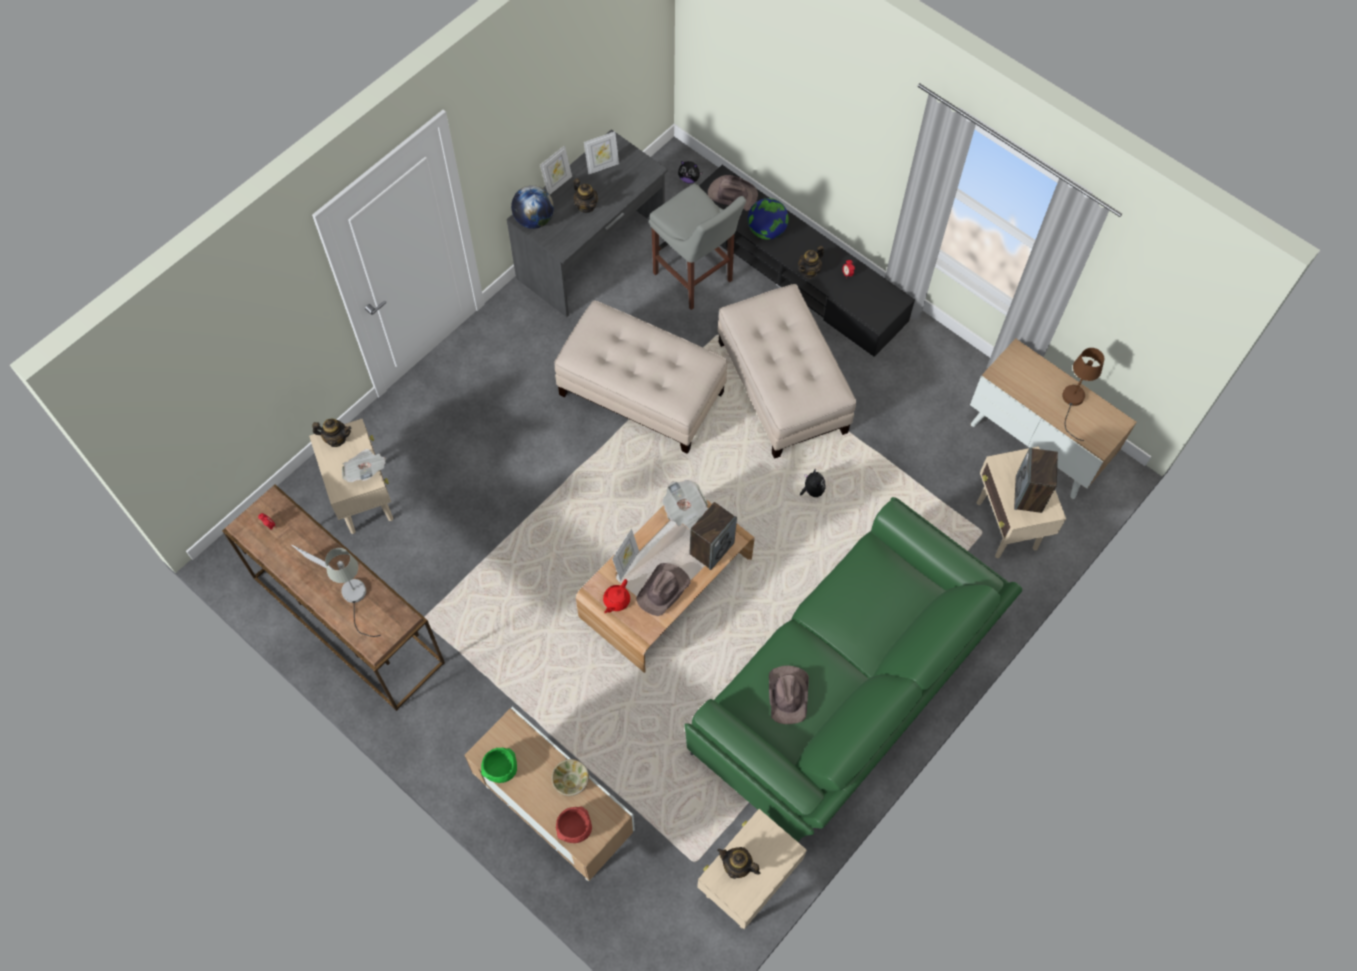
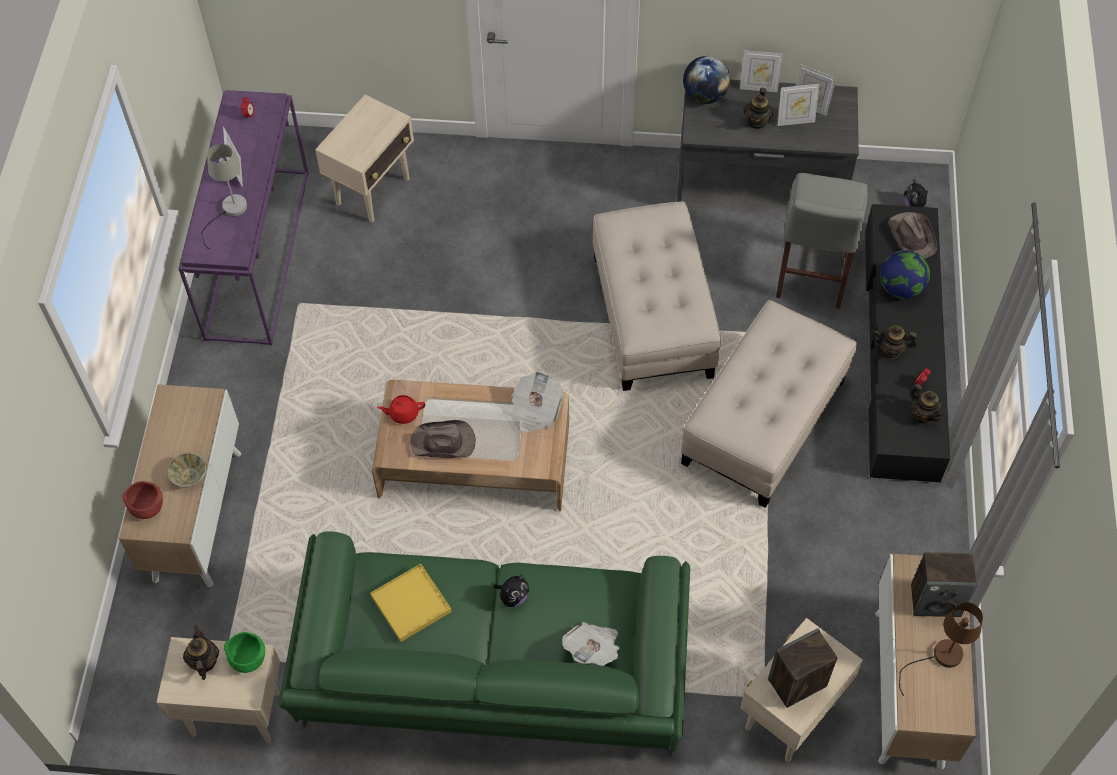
camera: 55 degrees right, 5 degrees down
(336, 439) = (377, 113): teapot -> teapot (923, 415)
(346, 620) = (256, 253): brown console table -> purple console table
(365, 471) = (364, 151): newspaper -> newspaper (593, 649)
(500, 770) = (162, 419): green bowl -> green bowl (247, 659)
(626, 564) = (445, 398): picture frame -> picture frame (795, 121)
(711, 548) = (516, 453): speaker -> speaker (936, 600)
(788, 694) = (411, 604): brown hat -> yellow tray
(812, 490) = (675, 516): plush toy -> plush toy (513, 597)

